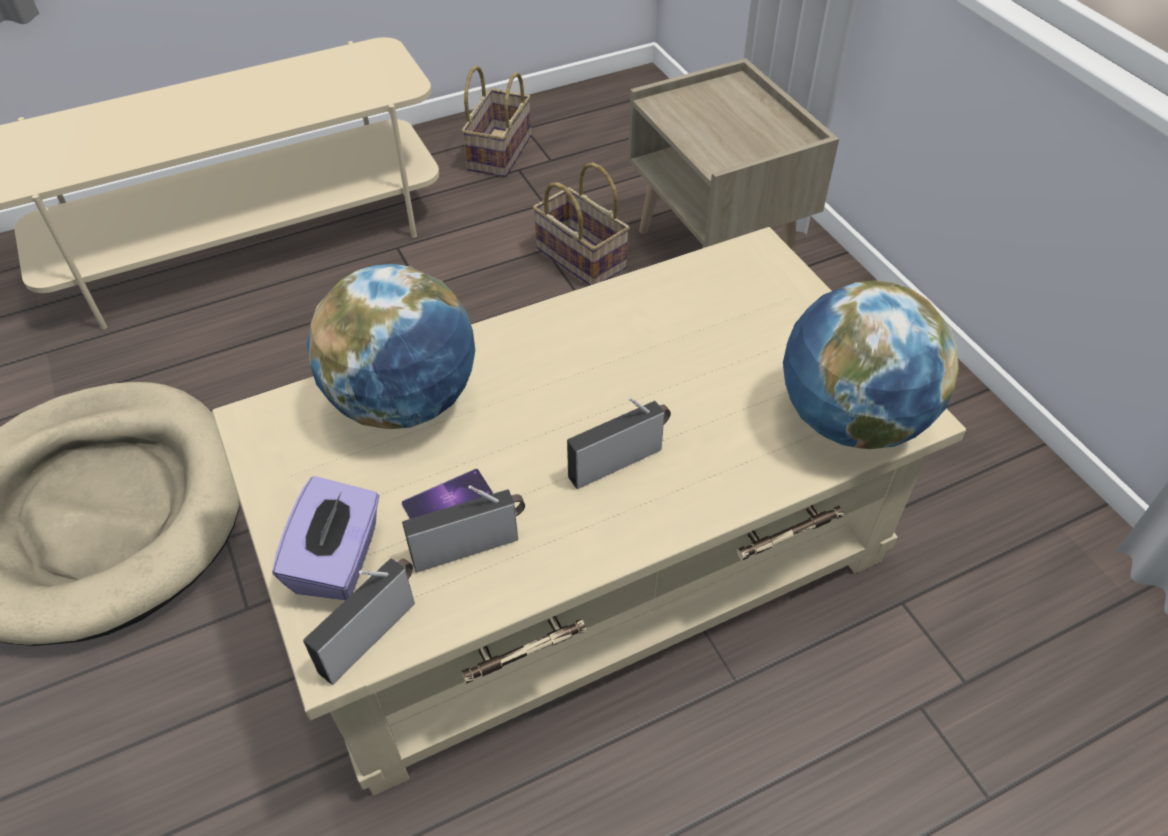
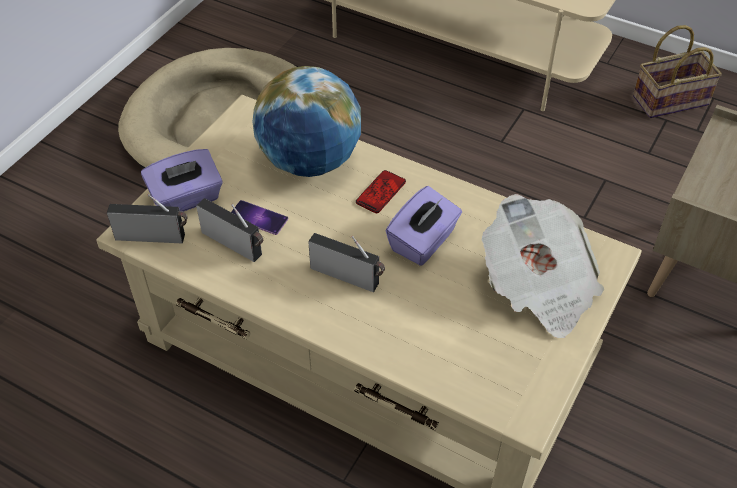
camera: 55 degrees right, 0 degrees up
(518, 366) = (381, 192): none -> phone
(578, 258) = (616, 201): basket -> none
(624, 370) = (423, 242): none -> purple tissue box
(759, 317) = (539, 286): none -> newspaper
(850, 420) = (486, 379): globe -> none

